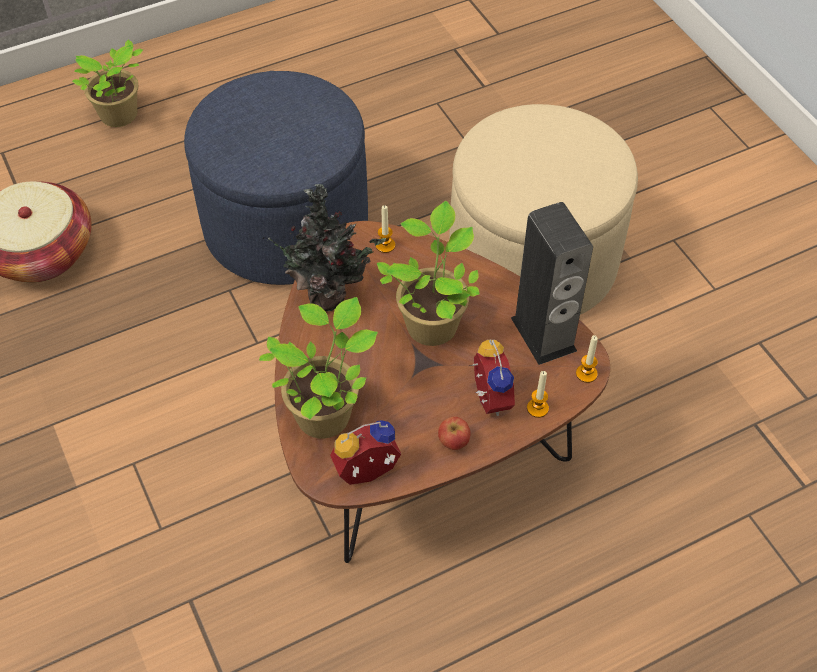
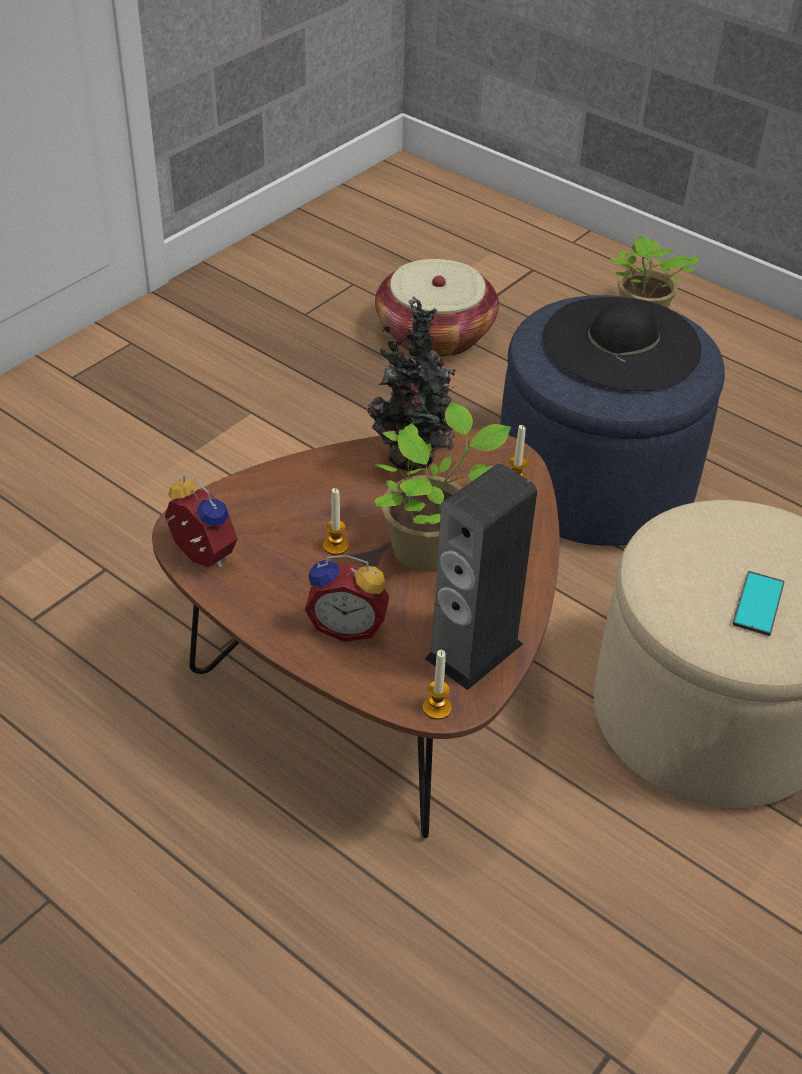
camera: 65 degrees right, 10 degrees down
(270, 120) = (621, 343): none -> black hat
(325, 413) = (261, 503): potted plant -> none
(454, 441) = (274, 613): apple -> none
(487, 399) = (348, 625): alarm clock -> alarm clock turned 45 degrees clockwise
(537, 408) = (359, 674): candle -> candle (335, 546)
(570, 168) = (758, 604): none -> phone

